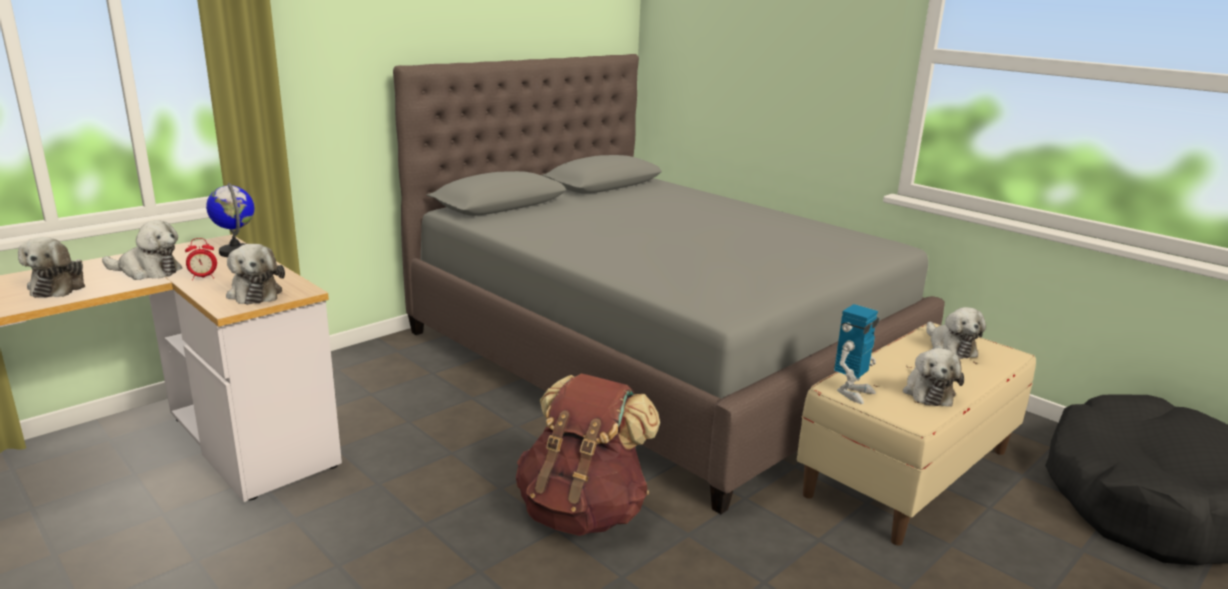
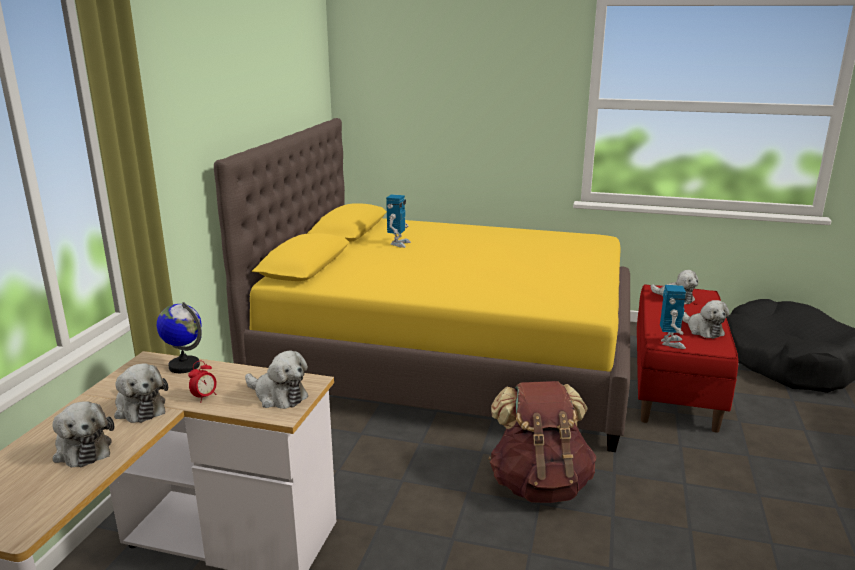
camera: 30 degrees left, 0 degrees up
(147, 271) = (139, 408): plush toy -> plush toy turned 75 degrees clockwise
(630, 204) = (398, 244): none -> toy robot
(656, 357) = (449, 358): grey bed -> yellow bed
(908, 472) = (674, 386): beige bench -> red bench

